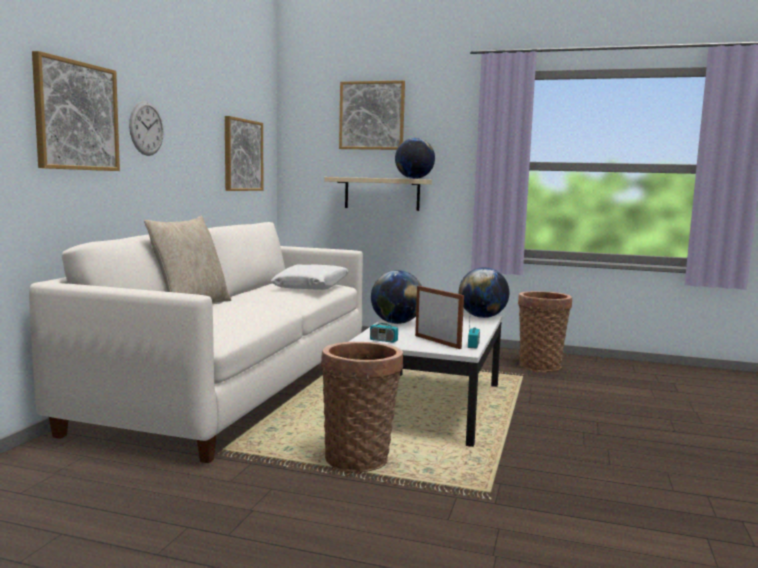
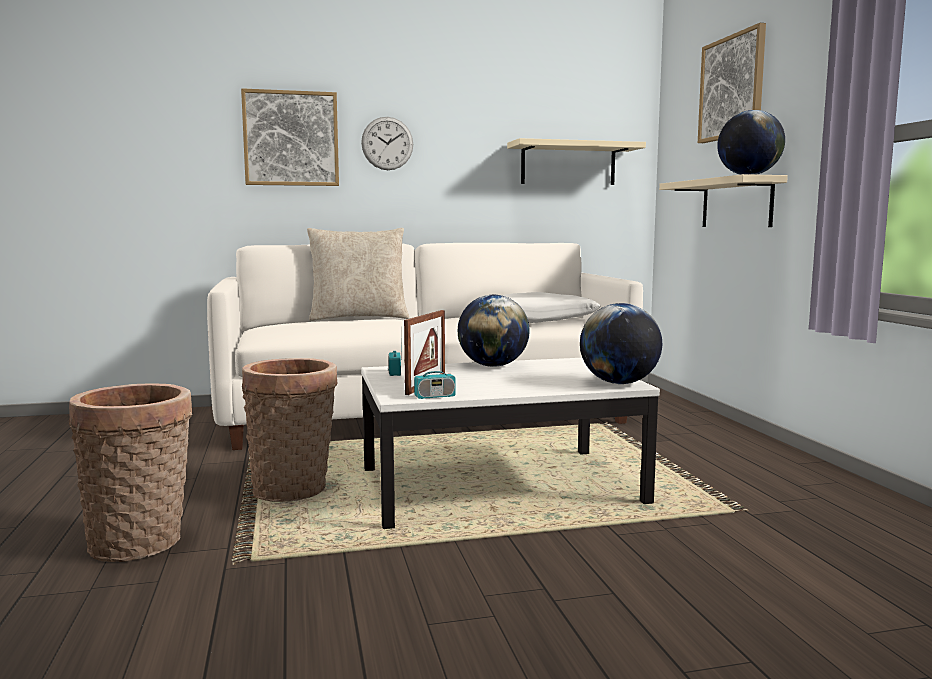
camera: 60 degrees right, 0 degrees up
(242, 155) = (568, 164): picture -> beige shelf
(540, 365) = (830, 514): basket -> basket (142, 542)

